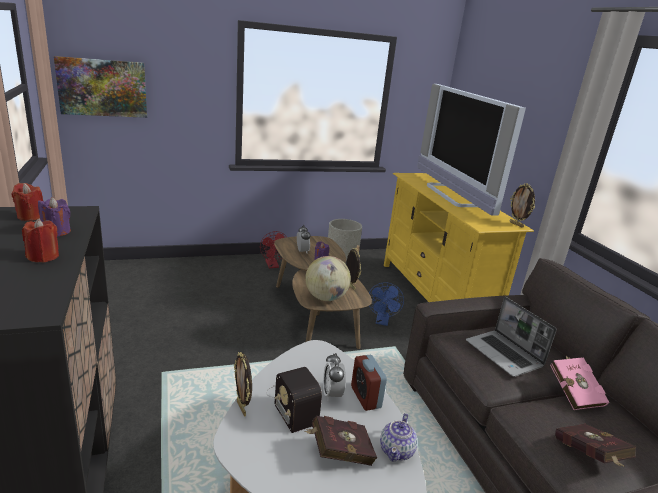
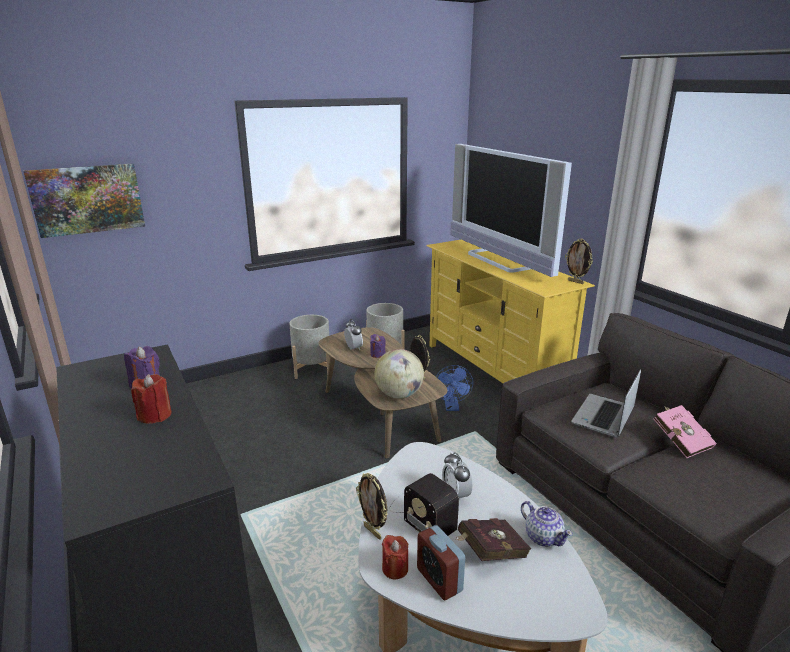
camera: 10 degrees left, 0 degrees up
(30, 216) = (102, 371): red candle -> red candle (395, 569)
(273, 265) = (312, 369): red fan -> grey planter
(365, 397) = (490, 491): alarm clock -> alarm clock (439, 580)
(397, 450) = (543, 537): teapot -> teapot turned 45 degrees counterclockwise
(504, 354) = (604, 417): laptop -> laptop turned 75 degrees clockwise
(590, 457) = (719, 500): red book -> none

